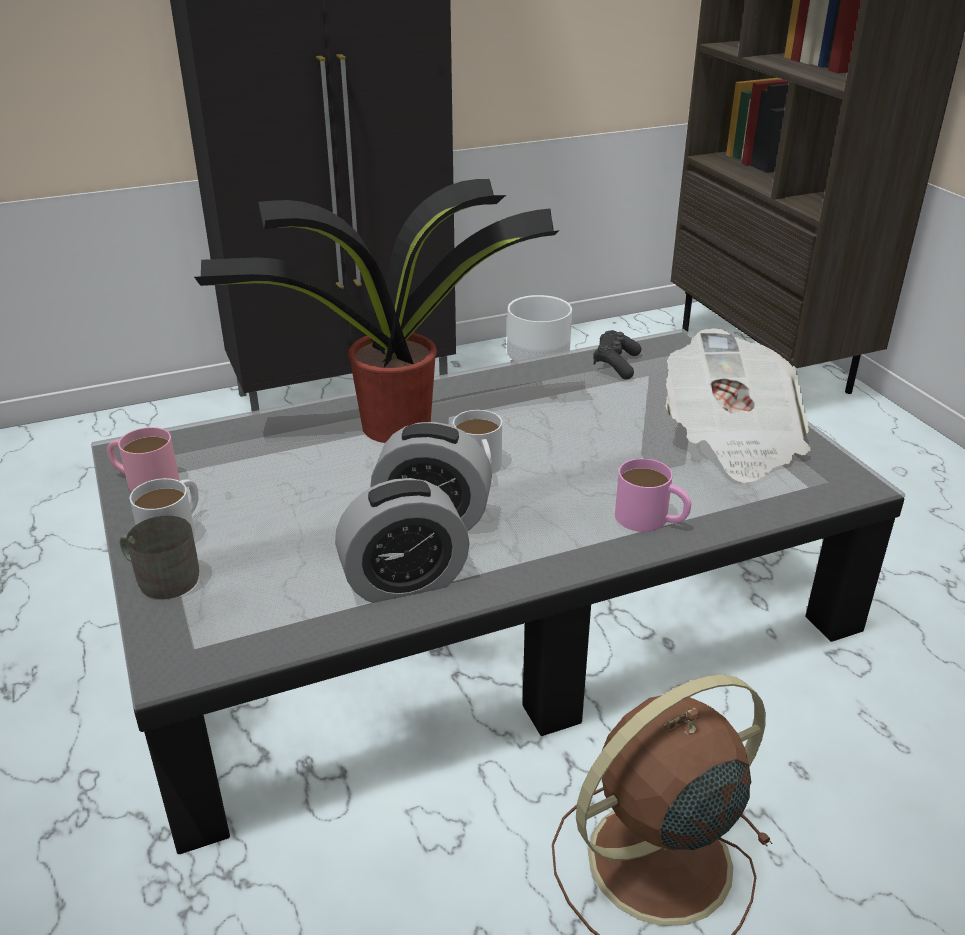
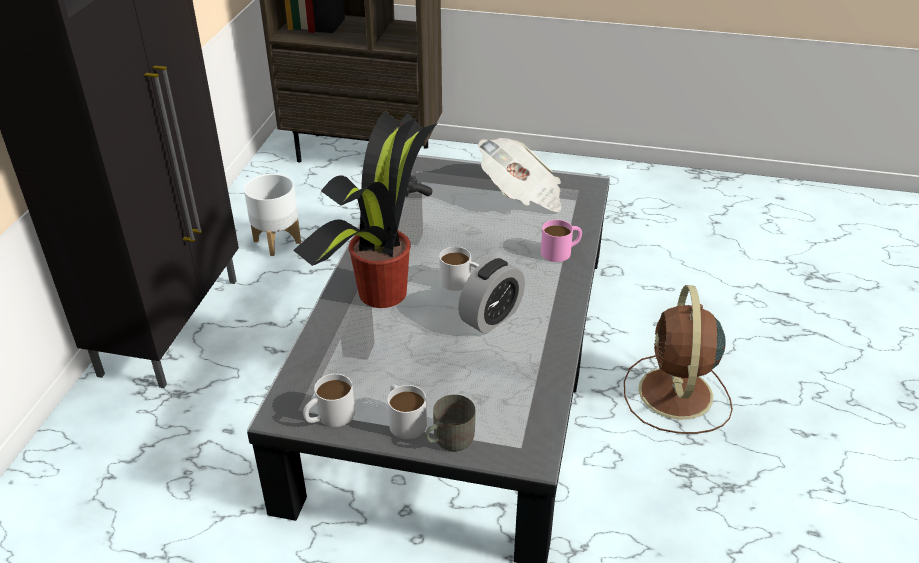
camera: 55 degrees left, 5 degrees up
(144, 480) = (329, 416): pink mug -> white mug
(404, 581) = (537, 349): alarm clock -> none

